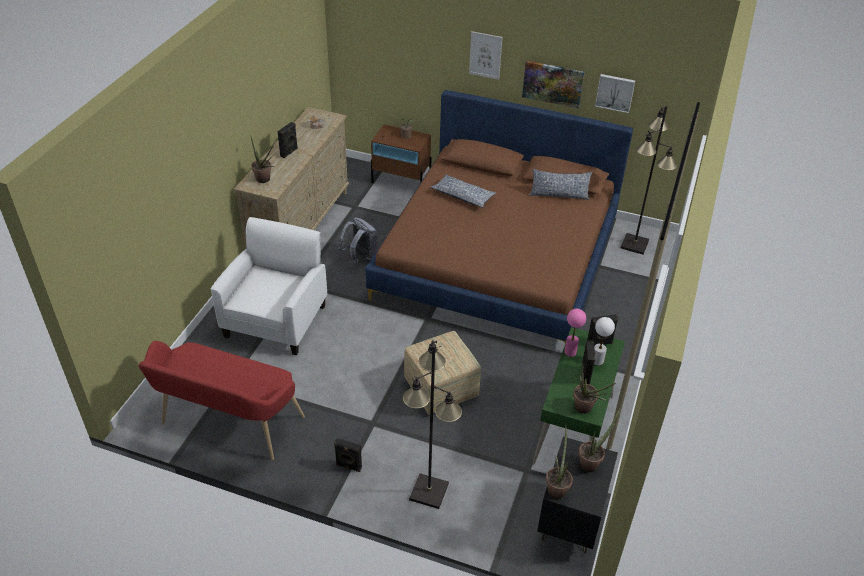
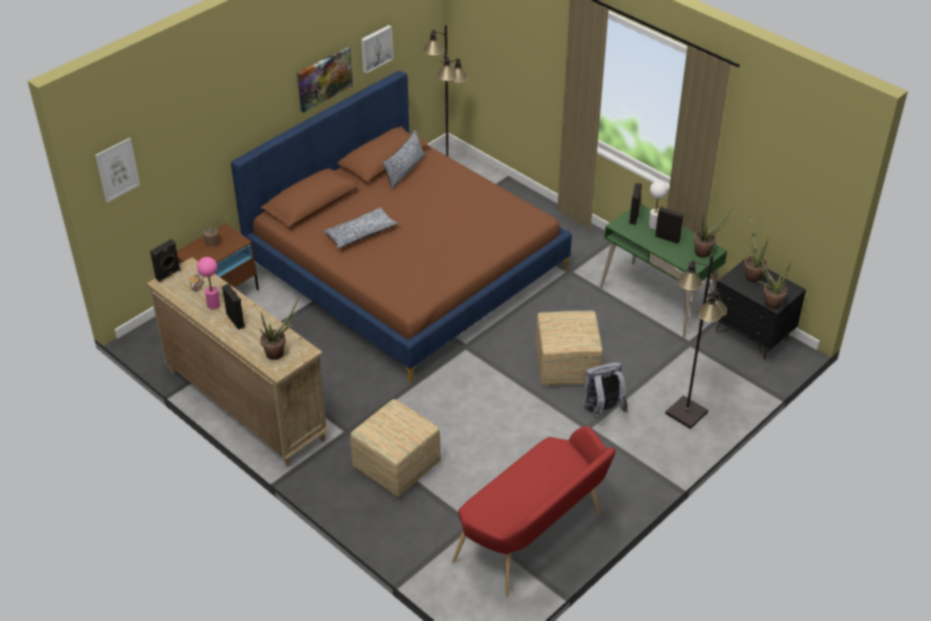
camera: 65 degrees left, 0 degrees up
(276, 320) = (397, 465): white armchair -> ottoman
(348, 466) = (633, 460): black speaker -> black speaker (168, 274)
(361, 259) = (339, 370): grey backpack -> grey backpack (602, 411)
(485, 55) = (259, 95): picture -> picture (117, 170)
(570, 352) = (636, 237): pink table lamp -> pink table lamp (214, 305)

